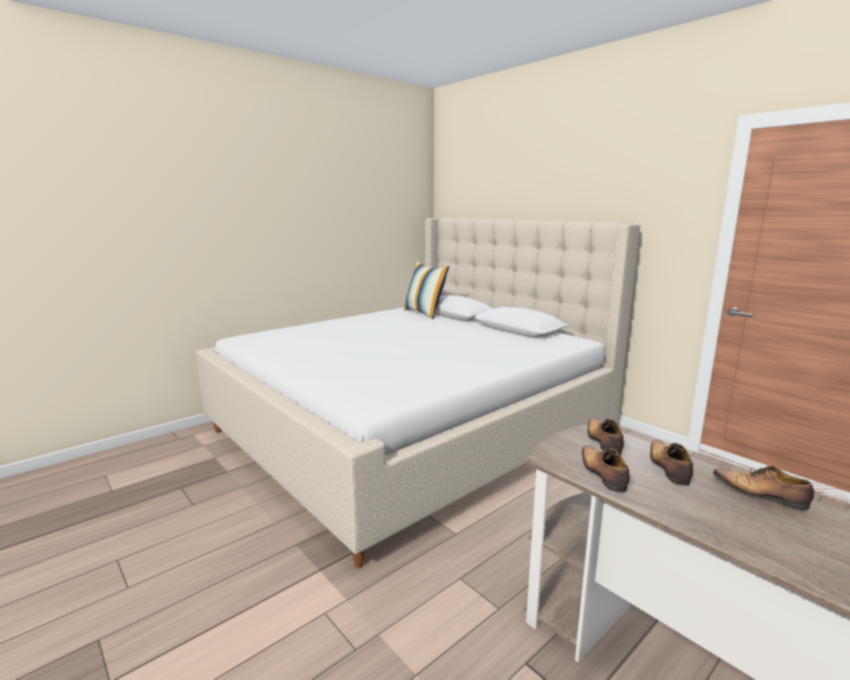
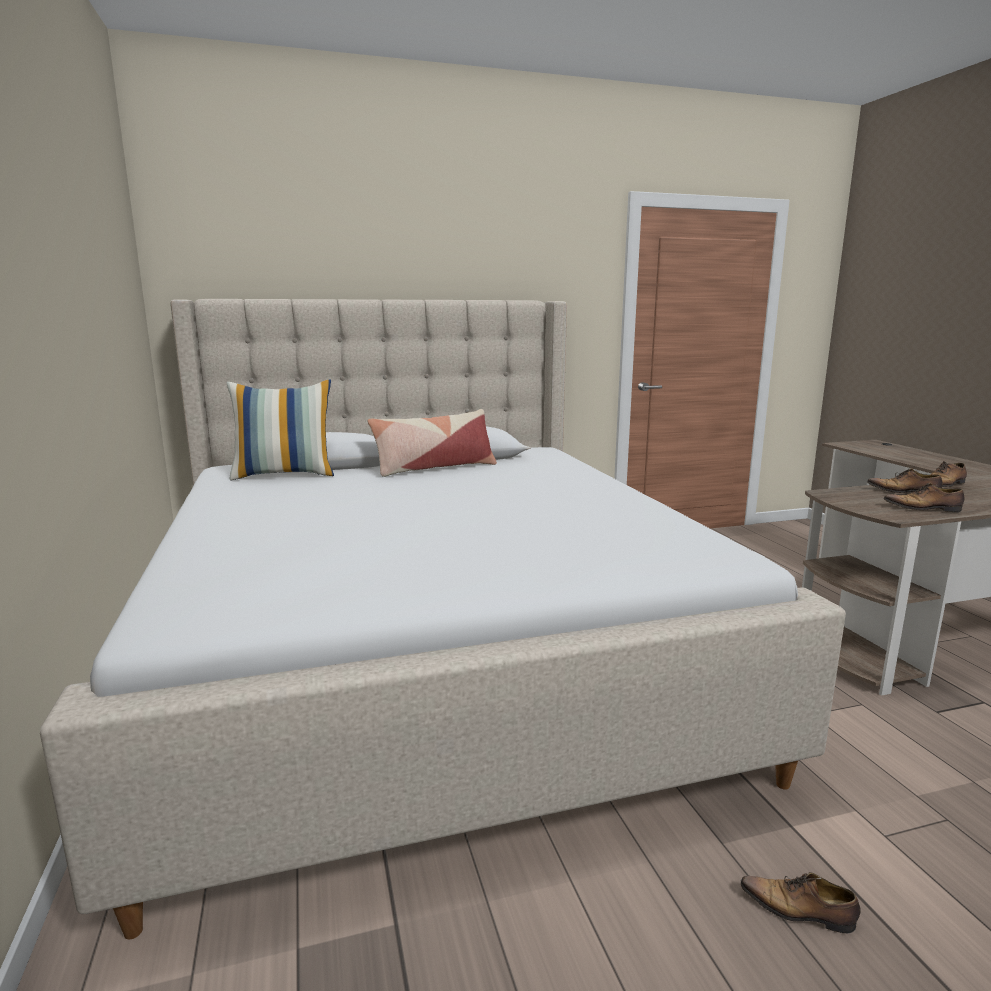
camera: 65 degrees left, 0 degrees up
(479, 329) = (434, 468): none -> pillow
(603, 441) = (852, 496): shoe -> shoe (799, 911)

